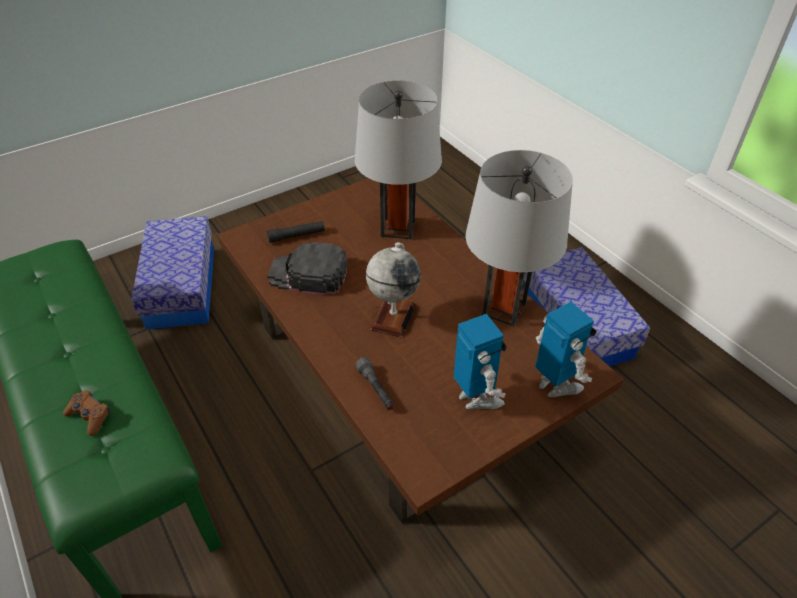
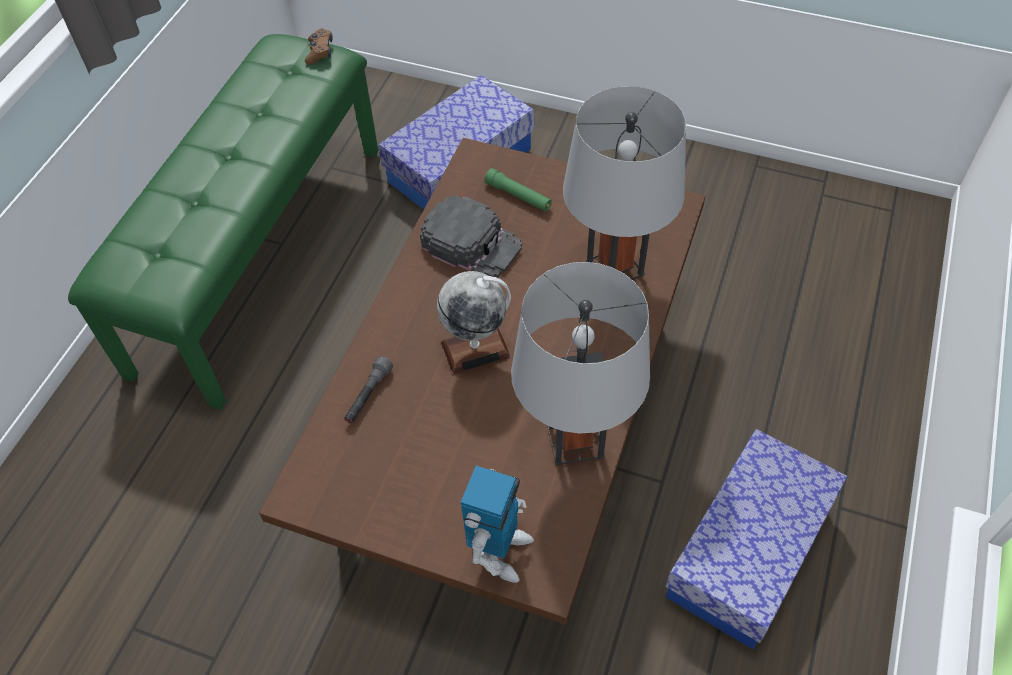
camera: 55 degrees right, 10 degrees up
(90, 416) = (177, 221): brown game controller -> brown game controller (320, 52)
(297, 236) = (518, 196): black flashlight -> green flashlight
(308, 274) = (472, 243): black cap -> black cap turned 150 degrees clockwise
(476, 397) = (423, 486): toy robot -> none

